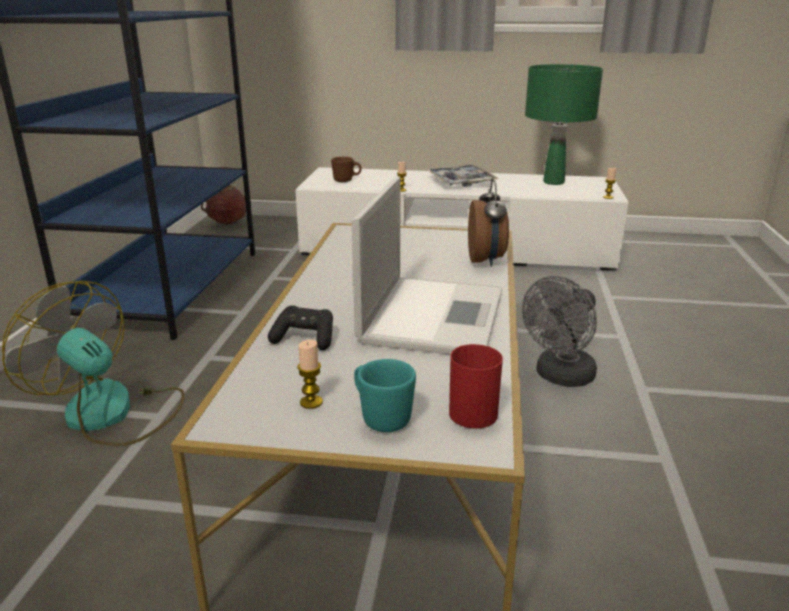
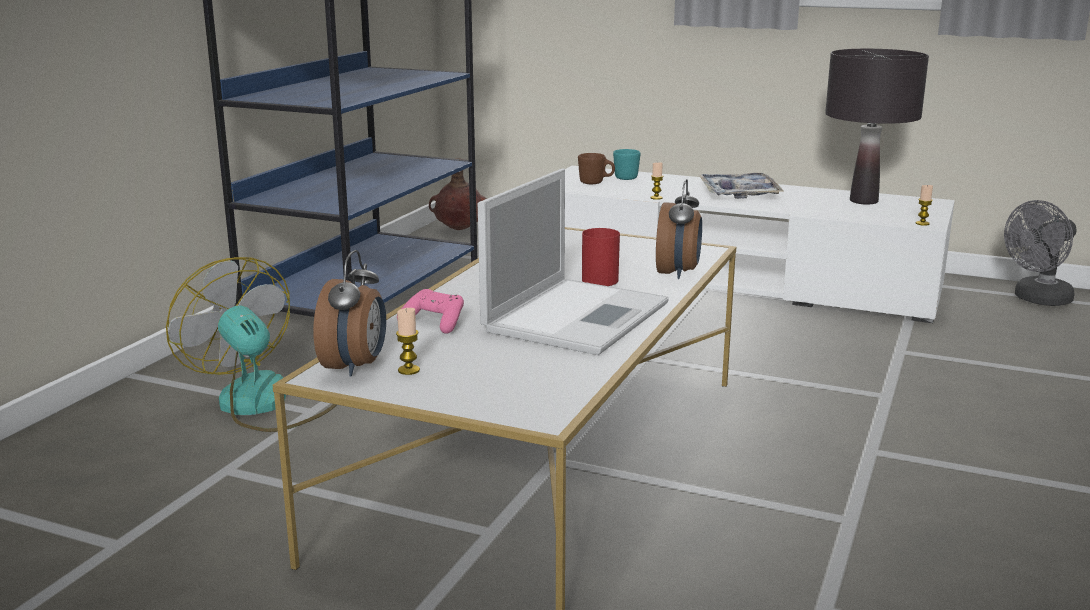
camera: 15 degrees right, 5 degrees down
(253, 405) = (356, 367): none -> alarm clock
(304, 339) = (434, 323): black game controller -> pink game controller
(380, 417) = (464, 387): turquoise mug -> turquoise mug (623, 177)
(468, 410) = (551, 391): red mug -> red mug (599, 279)
(553, 182) = (863, 201): green table lamp -> black table lamp
(560, 377) = (775, 428): grey fan -> grey fan (1037, 300)

